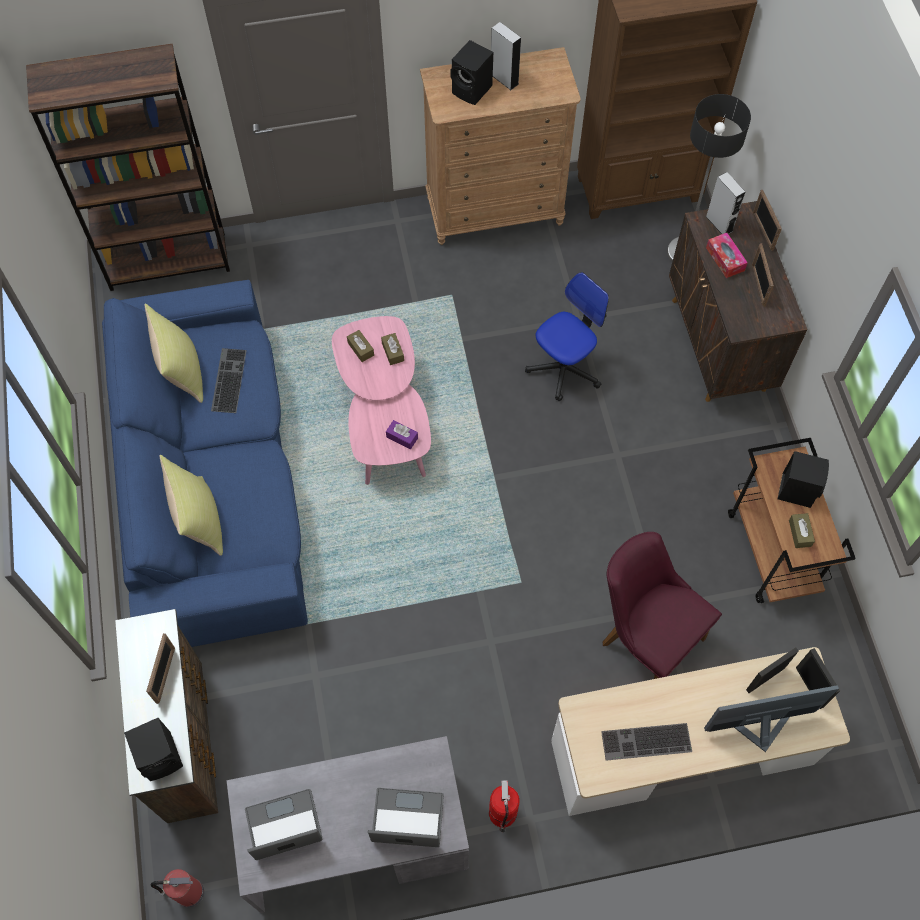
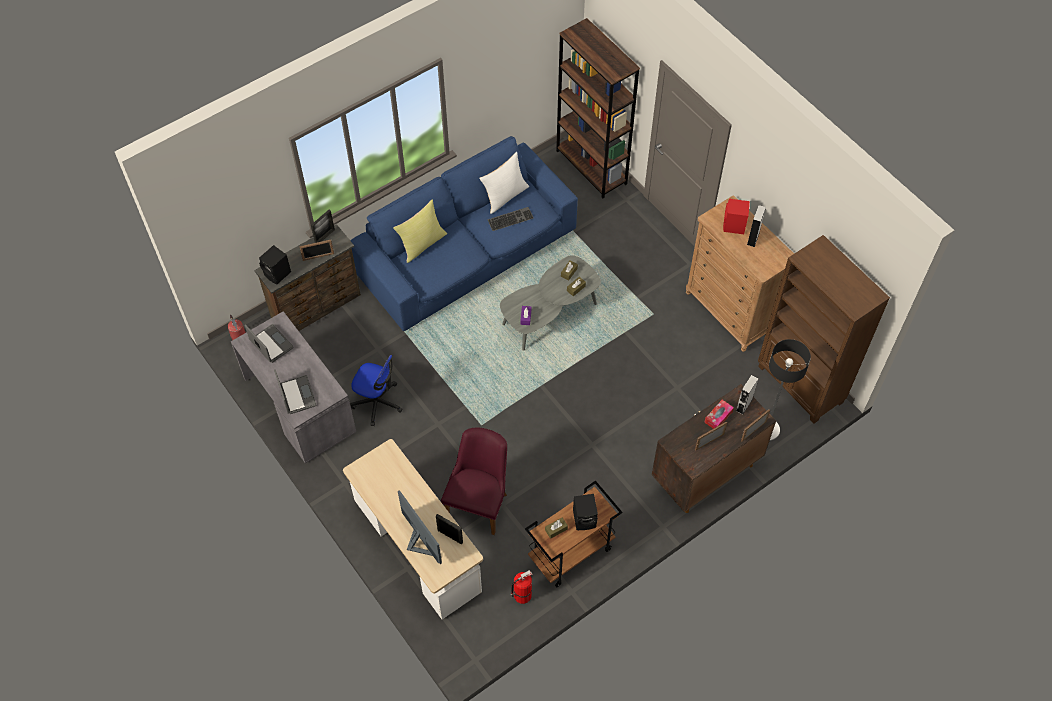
camera: 65 degrees right, 5 degrees down
(182, 370) = (505, 196): yellow pillow -> white pillow
(384, 417) = (549, 314): pink coffee table -> grey coffee table
(473, 90) = (734, 226): black speaker -> red speaker
(503, 814) = (341, 468): fire extinguisher -> fire extinguisher (521, 595)
(564, 368) = (636, 393): office chair -> office chair (377, 402)
(645, 743) = (385, 488): keyboard -> none
(809, 687) = (456, 561): picture frame -> picture frame (325, 237)

